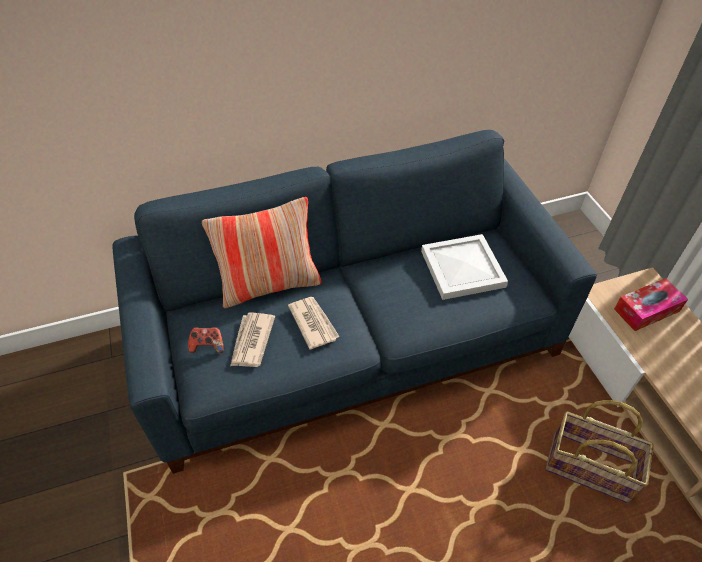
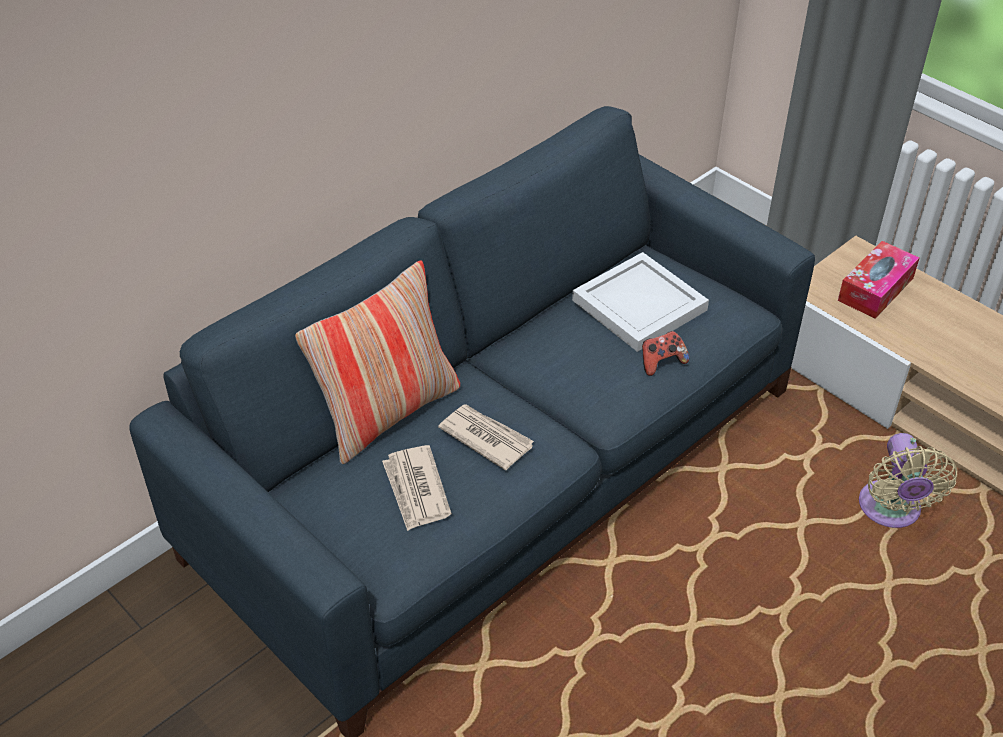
camera: 25 degrees left, 5 degrees down
(208, 345) = (357, 517): game controller -> game controller (661, 362)
(590, 466) = (890, 511): basket -> beige fan

